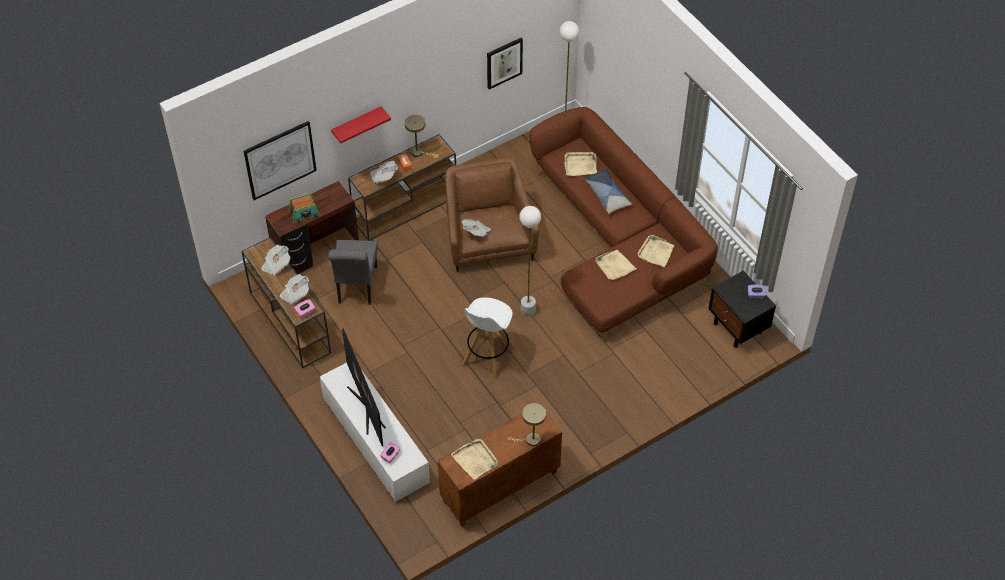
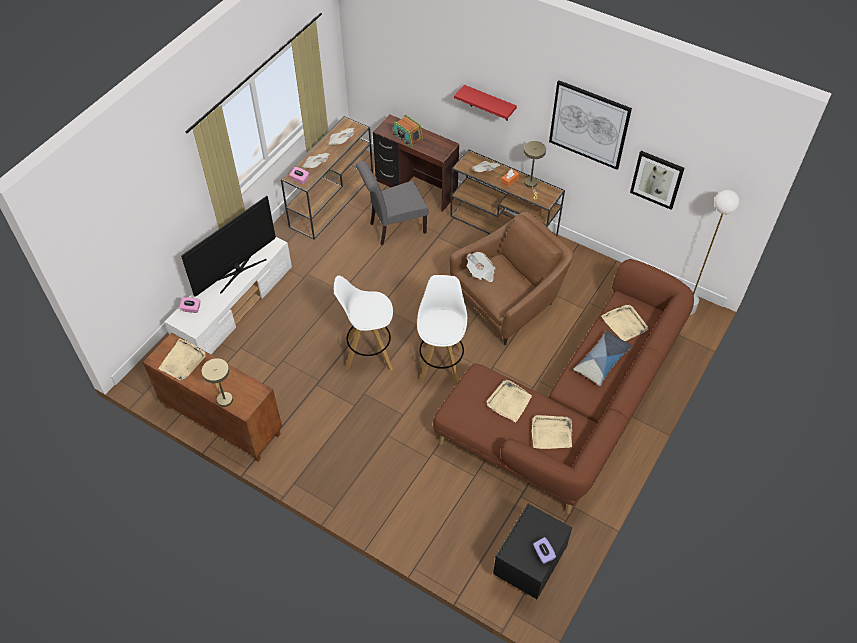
camera: 65 degrees right, 0 degrees up
(280, 160) = (413, 72): picture -> picture (589, 125)
(528, 310) = (441, 364): white floor lamp -> white stool

